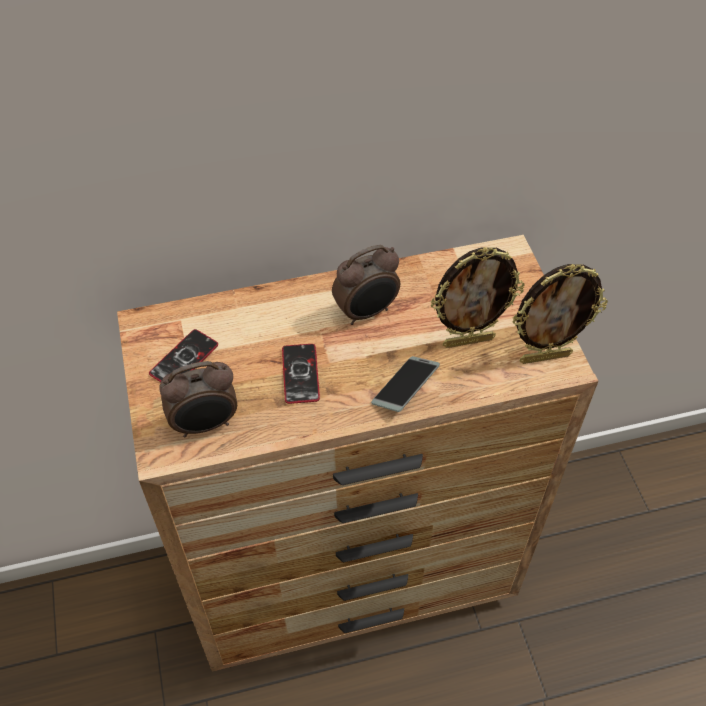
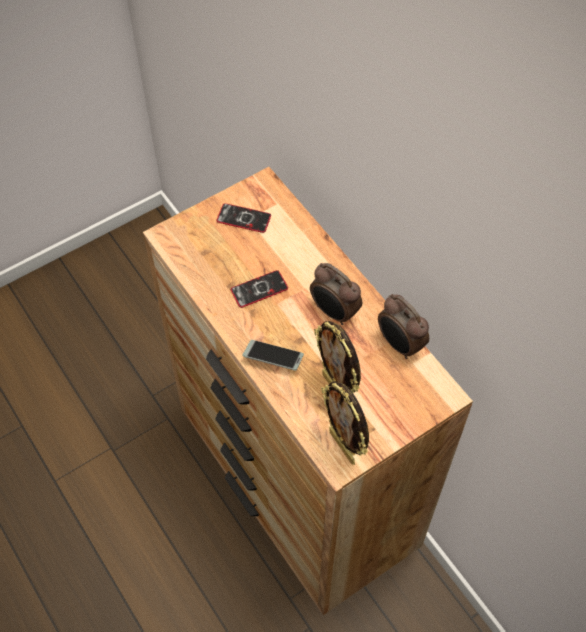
camera: 70 degrees right, 5 degrees up
(205, 424) = (196, 250): alarm clock -> alarm clock (399, 345)

